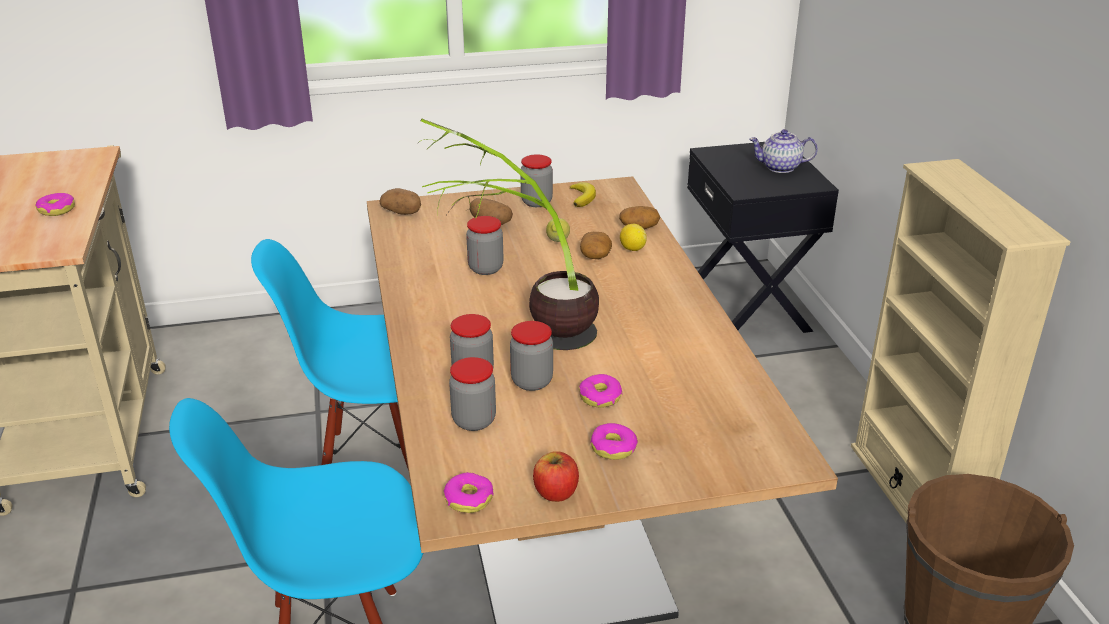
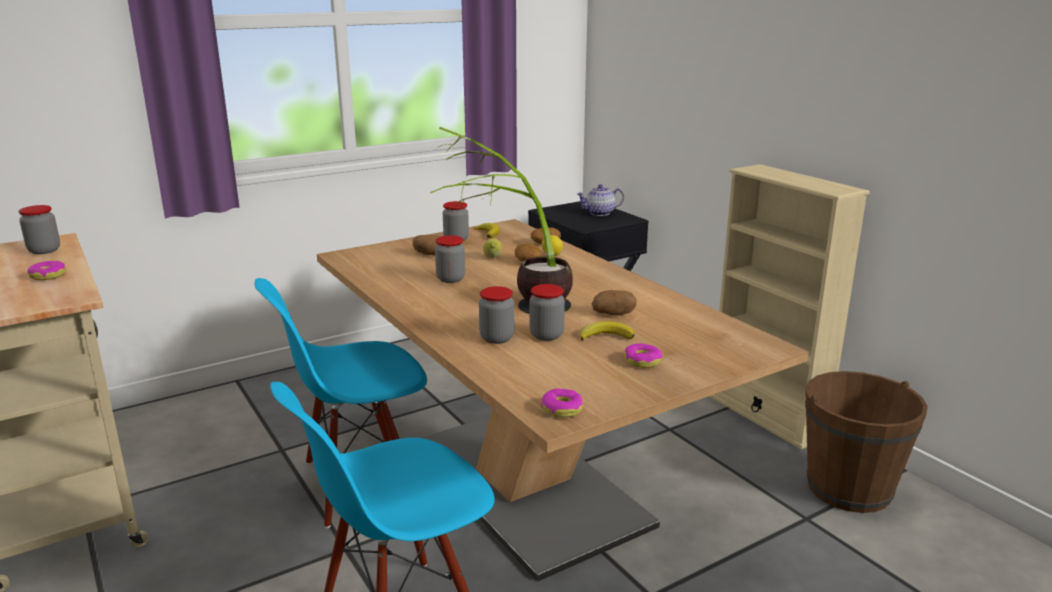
camera: 20 degrees left, 10 degrees down
(402, 212) = (353, 256): potato -> potato (613, 314)
(474, 421) = (523, 364): jar -> jar (44, 250)
(556, 492) = (625, 393): apple -> none
(600, 397) = (605, 336): donut -> banana

